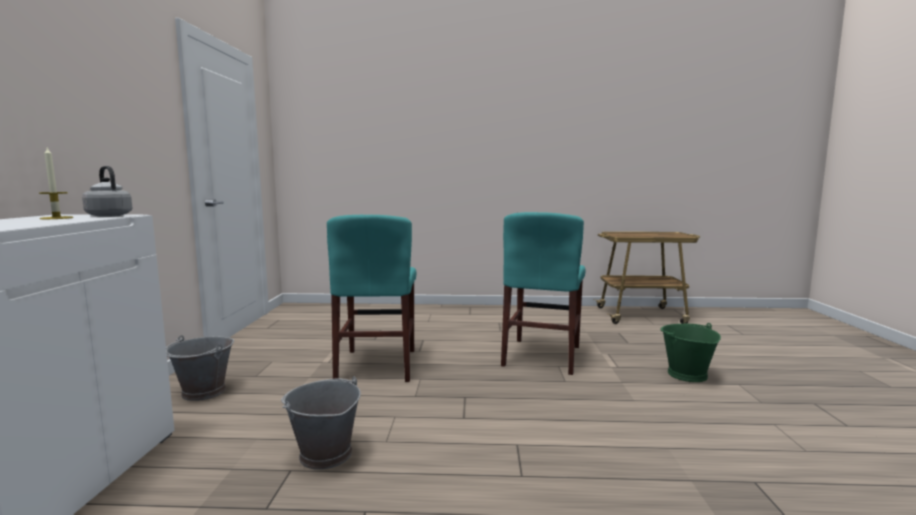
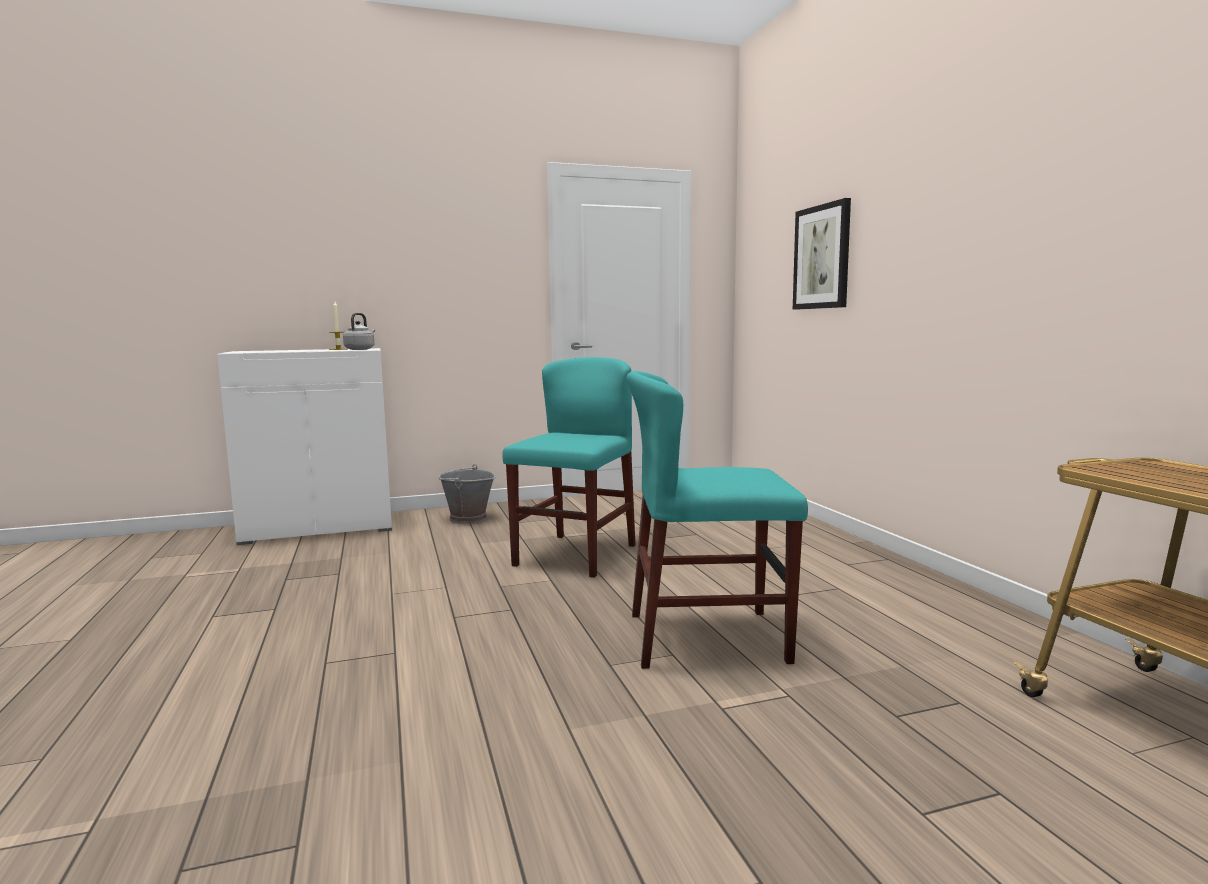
camera: 70 degrees right, 0 degrees up
(325, 454) = (364, 578): grey bucket -> none
(377, 365) = (575, 555): turquoise chair -> turquoise chair turned 135 degrees clockwise
(386, 141) = (822, 257): none -> picture
(686, 374) = (755, 795): green bucket -> none

